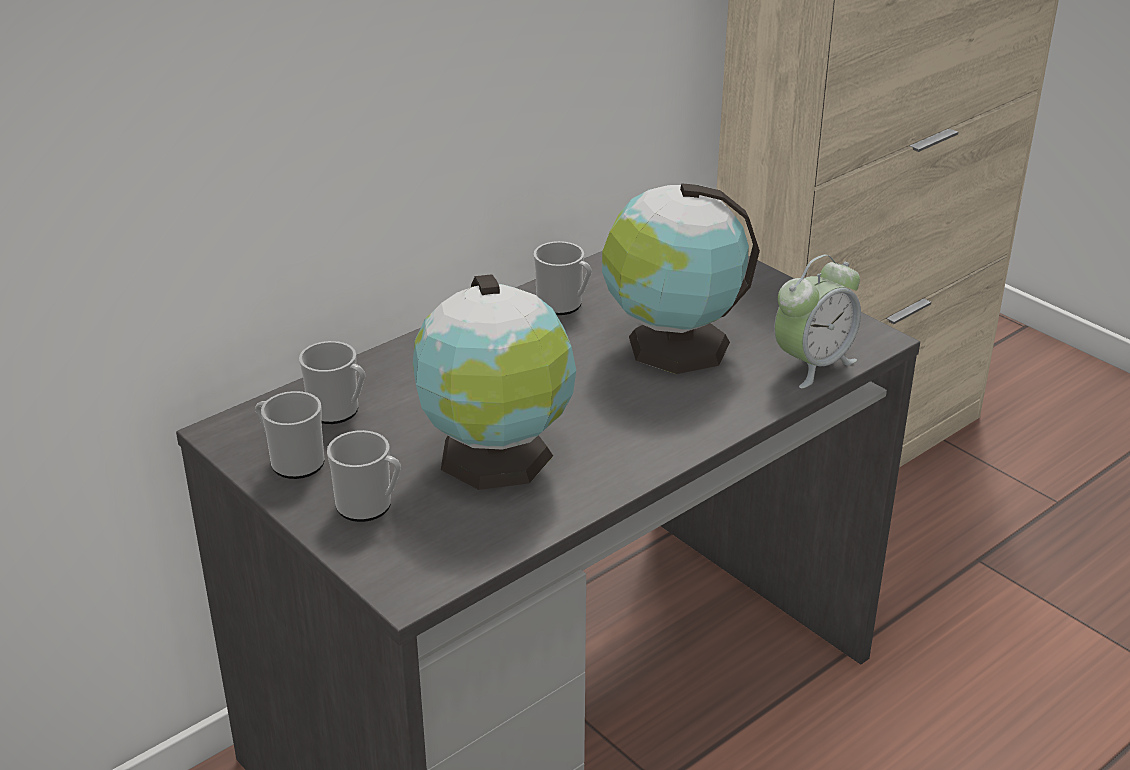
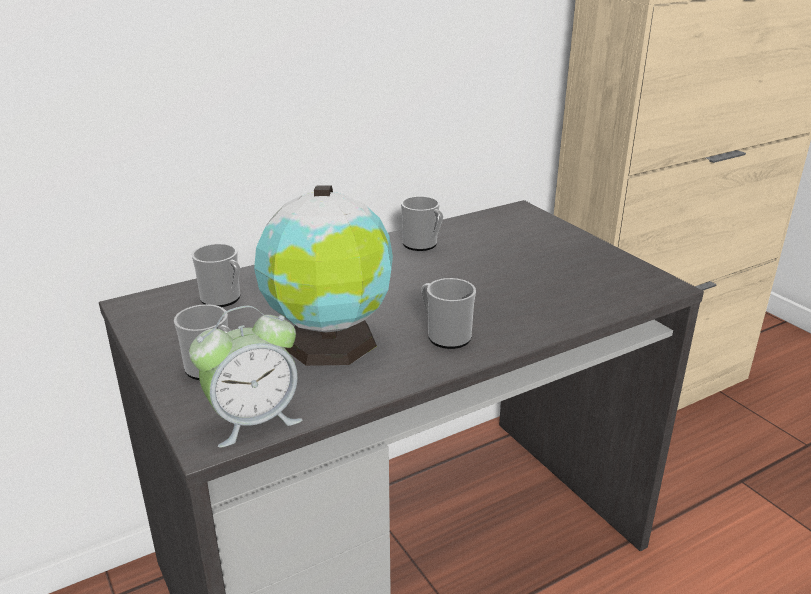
camera: 10 degrees right, 5 degrees down
(292, 461) = (170, 330): mug -> mug (445, 336)
(672, 346) = (498, 277): globe -> none
(813, 364) = (610, 299): alarm clock -> alarm clock (253, 420)

